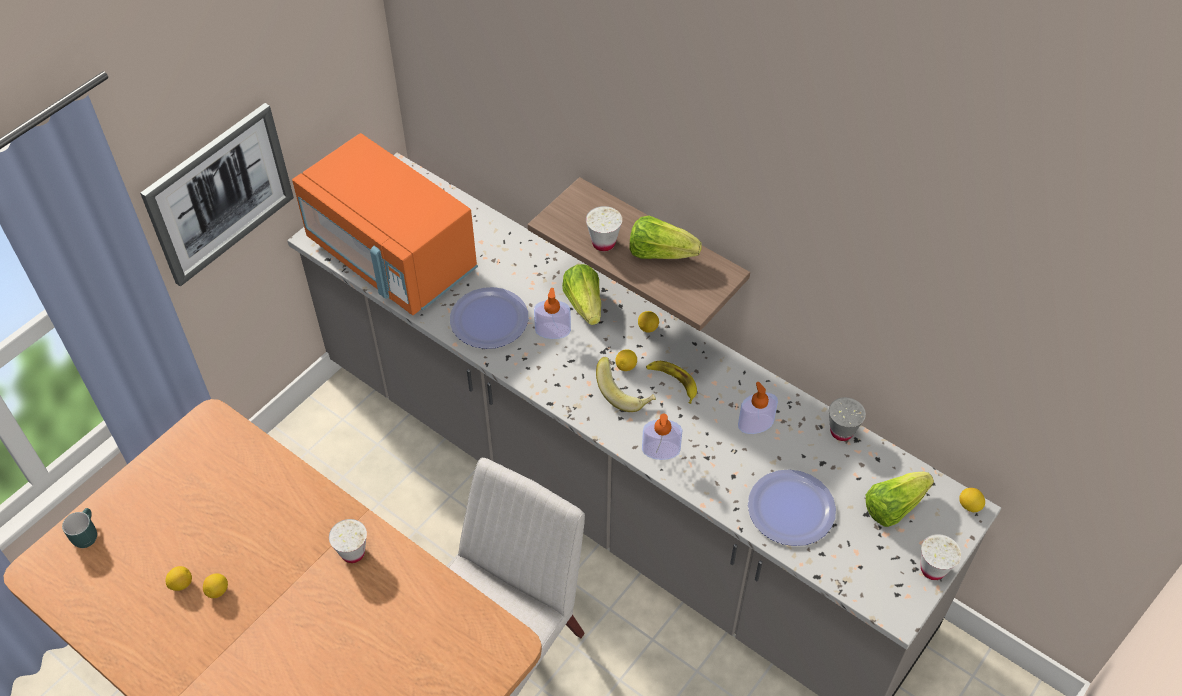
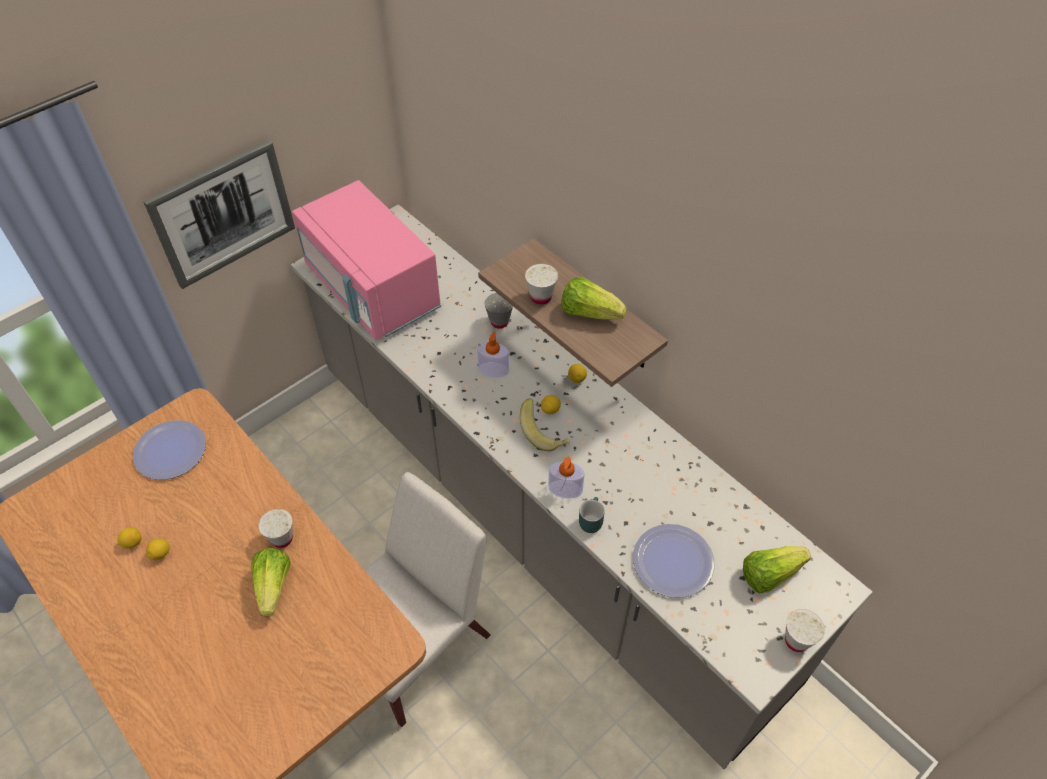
camera: 10 degrees right, 0 degrees up
(85, 534) = (67, 487): turquoise mug -> turquoise mug (589, 520)
(392, 257) = (372, 290): orange microwave -> pink microwave
(489, 319) = (441, 352): plate -> plate (170, 450)
(584, 304) = (526, 351): lettuce -> lettuce (273, 586)
(673, 381) = (589, 429): banana -> none
(755, 424) = (655, 478): soap dispenser -> none
(841, 432) = (733, 497): grey cup -> grey cup (499, 322)
(969, 506) = (842, 585): lemon -> none

